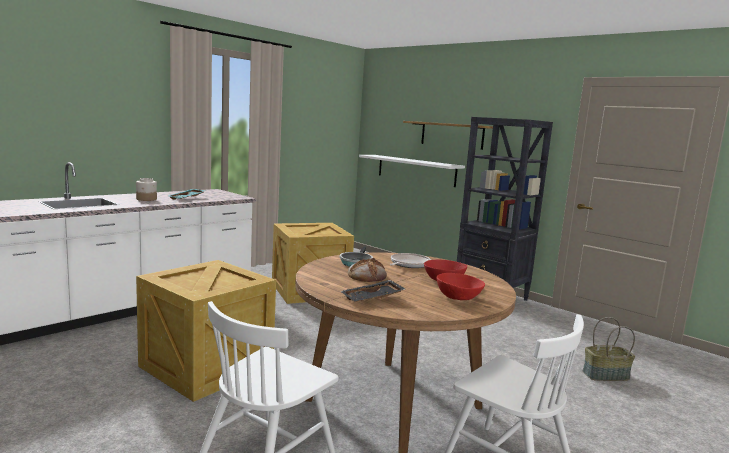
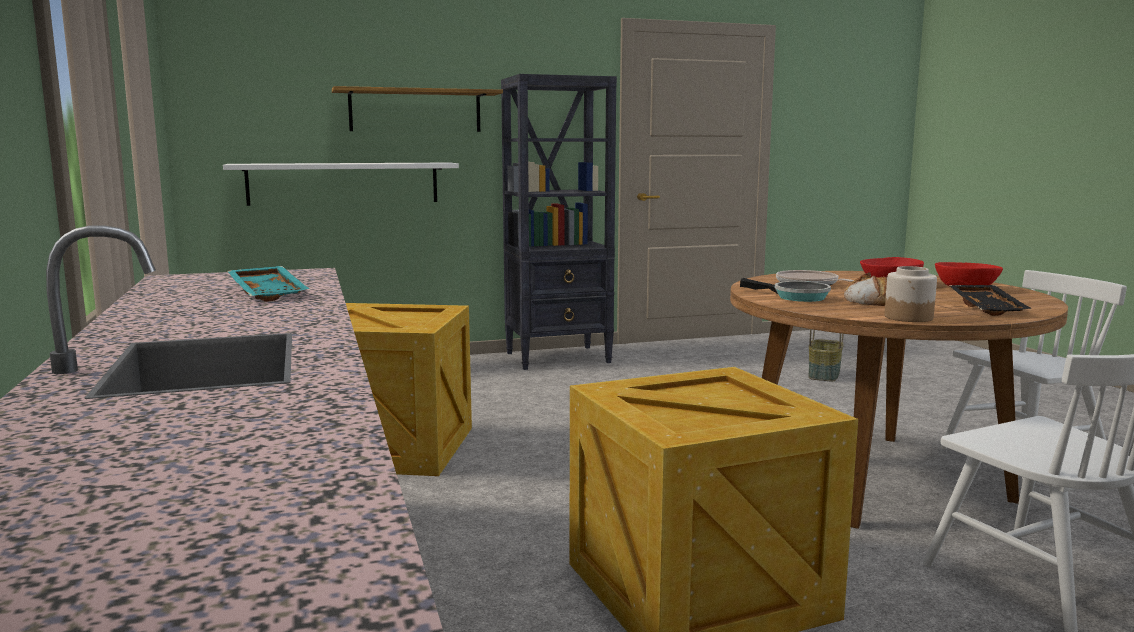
camera: 60 degrees left, 0 degrees up
(146, 199) = (236, 315): jar -> jar (909, 317)

